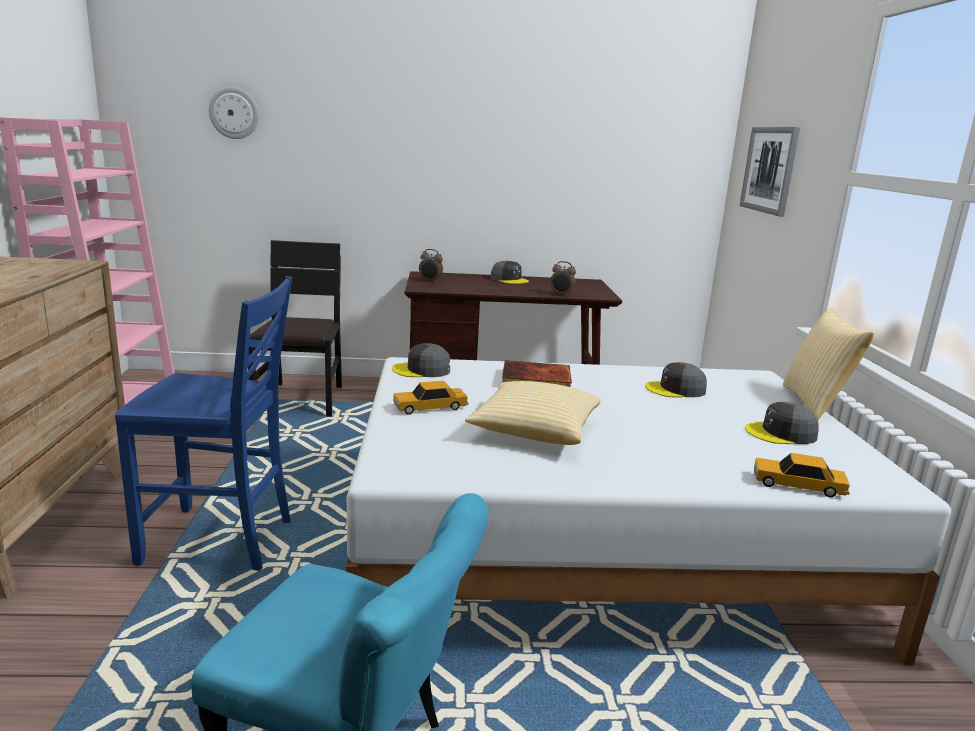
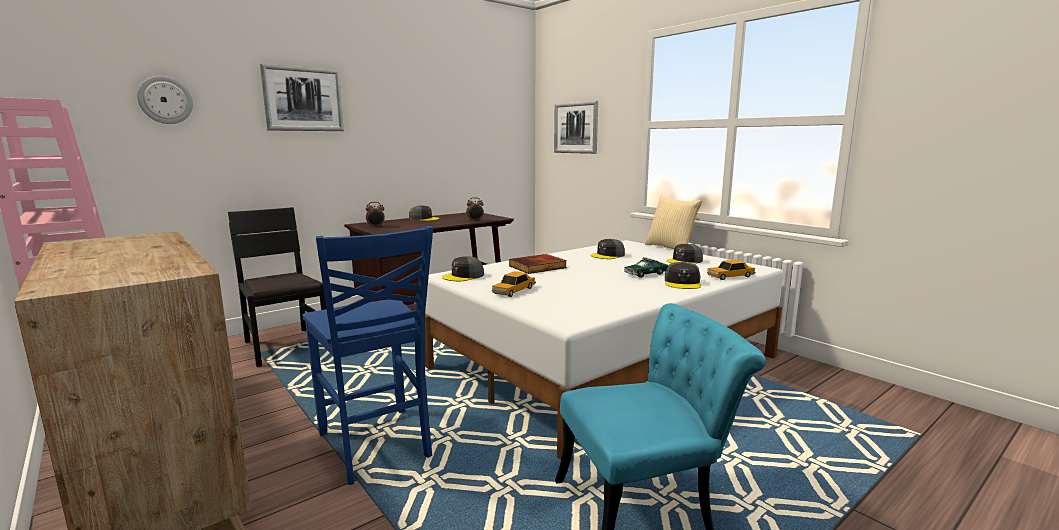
camera: 35 degrees left, 5 degrees down
(221, 541) = (376, 446): blue chair -> blue chair turned 90 degrees clockwise
(377, 113) = (303, 99): none -> picture
(534, 431) = (590, 286): pillow -> none
(661, 437) = (646, 274): none -> toy car
(682, 469) = (682, 283): none -> grey cap

